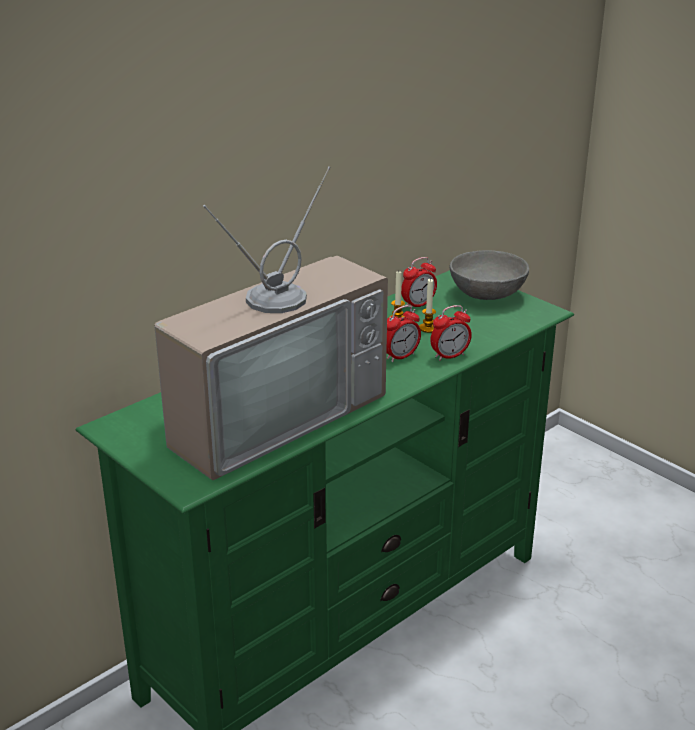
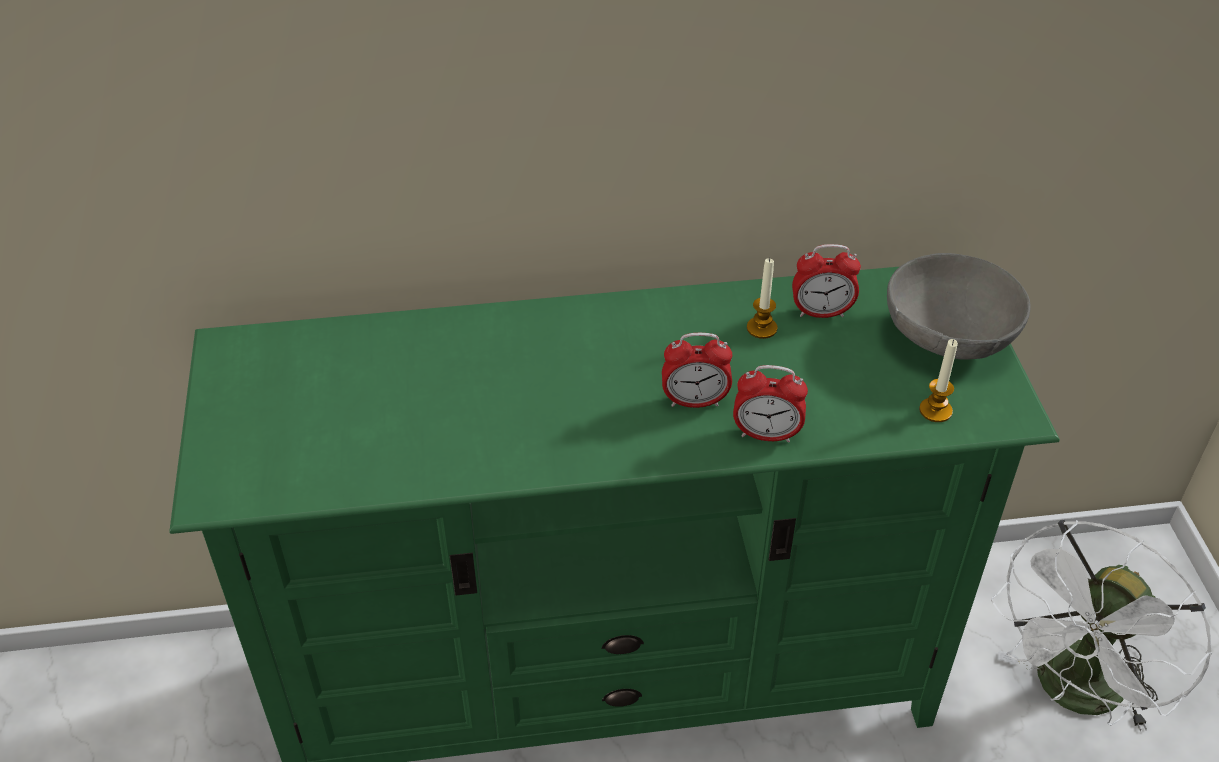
camera: 35 degrees right, 15 degrees up
(271, 413) = (424, 421): television -> none
(428, 328) = (789, 365): candle -> candle (935, 410)
(582, 514) = (1073, 695): none -> white fan

